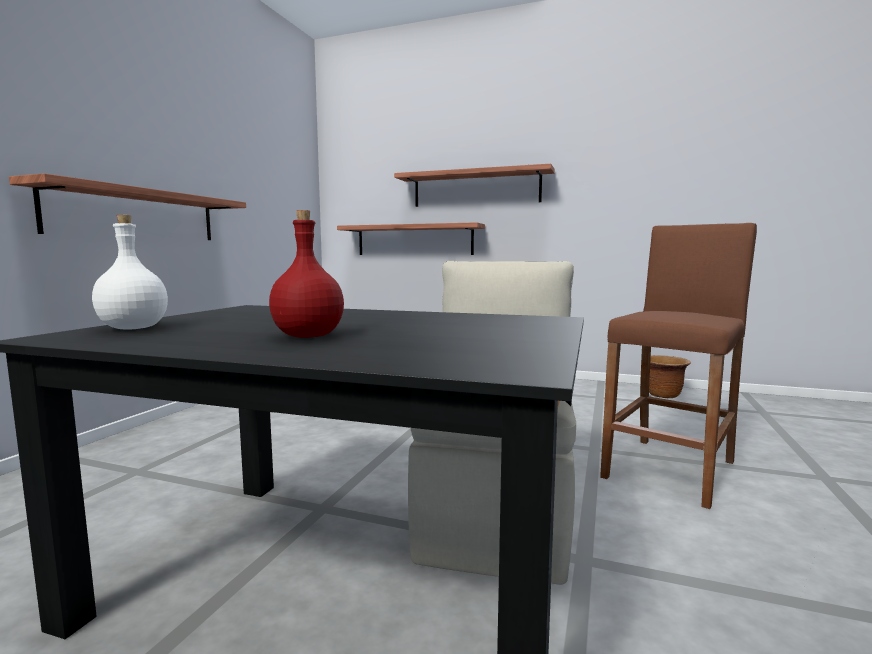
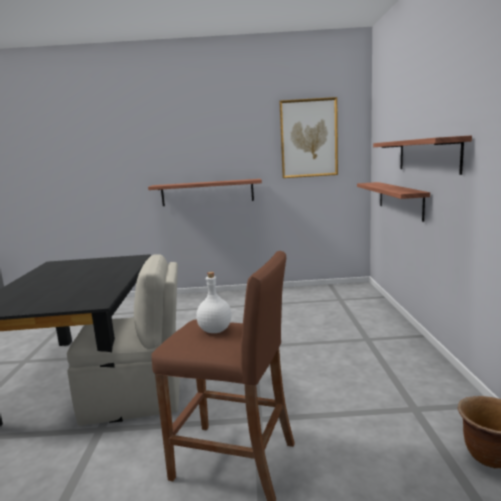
camera: 70 degrees right, 5 degrees up
(135, 328) = (71, 263): white bottle -> white bottle (215, 330)
(269, 156) = (308, 138): none -> picture
(306, 336) = (47, 282): red bottle -> none

